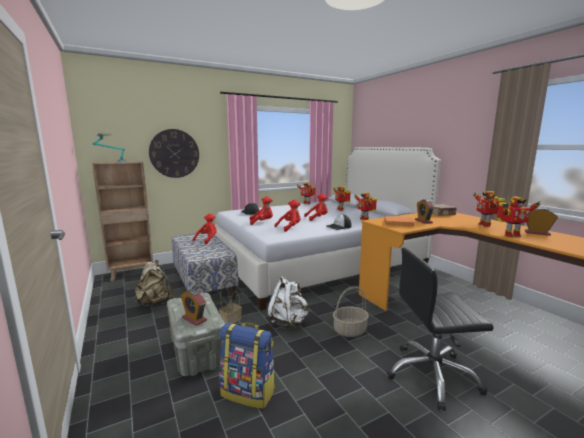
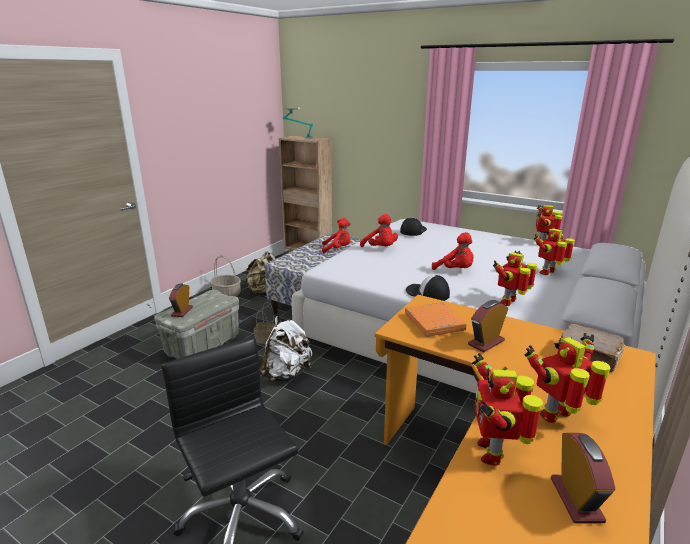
camera: 60 degrees right, 10 degrees up
(174, 153) = (365, 133): wall clock -> none
(249, 392) = (161, 391): backpack -> none
(290, 228) = (377, 267): red plush toy -> none
(350, 330) = (303, 423): basket -> basket (227, 294)
(511, 235) = (493, 451): toy robot -> toy robot turned 45 degrees clockwise

